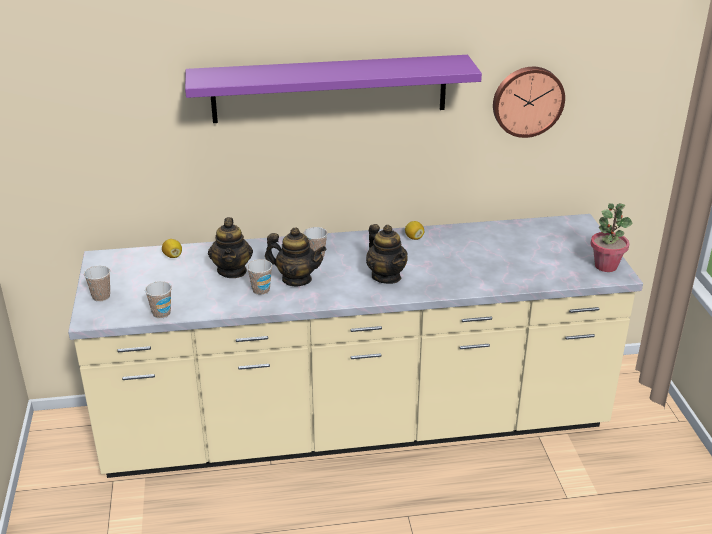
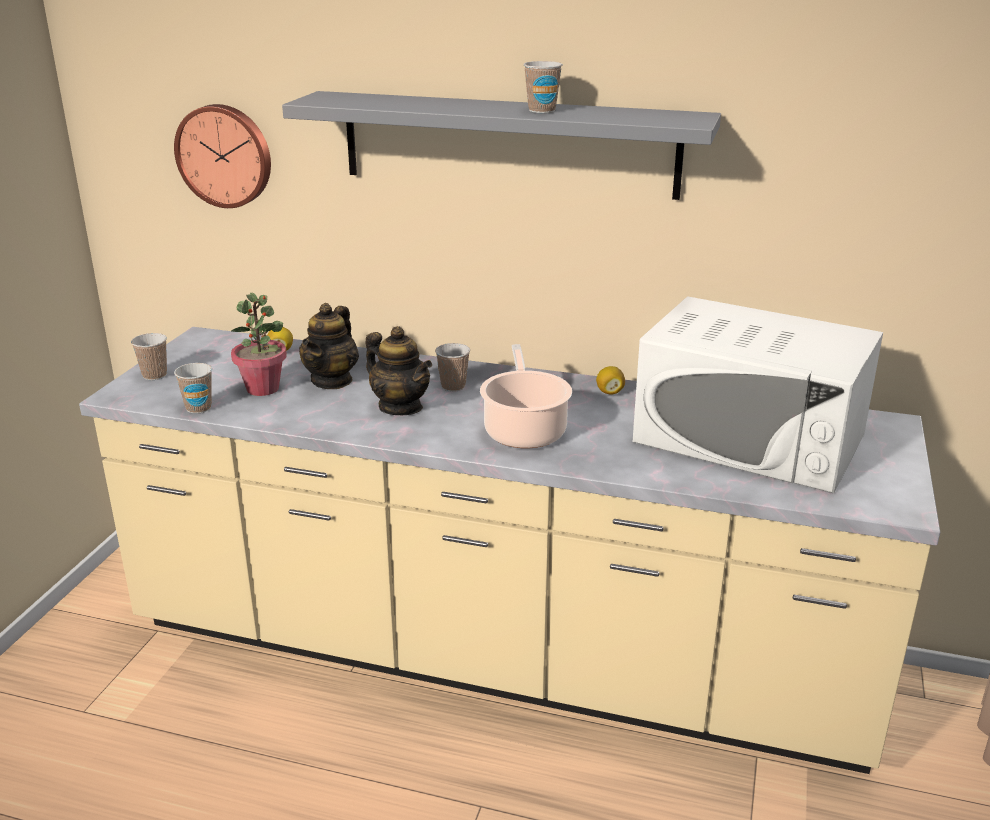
camera: 25 degrees right, 5 degrees down
(261, 290) = (343, 409): cup -> cup (542, 110)
(329, 89) = (508, 144): purple shelf -> grey shelf
(386, 276) = (524, 430): teapot -> cooking pot
(514, 250) = (749, 438): none -> white microwave
(527, 101) = (819, 204): wall clock -> wall clock (225, 155)
(606, 266) = (889, 492): potted plant -> potted plant (263, 388)

